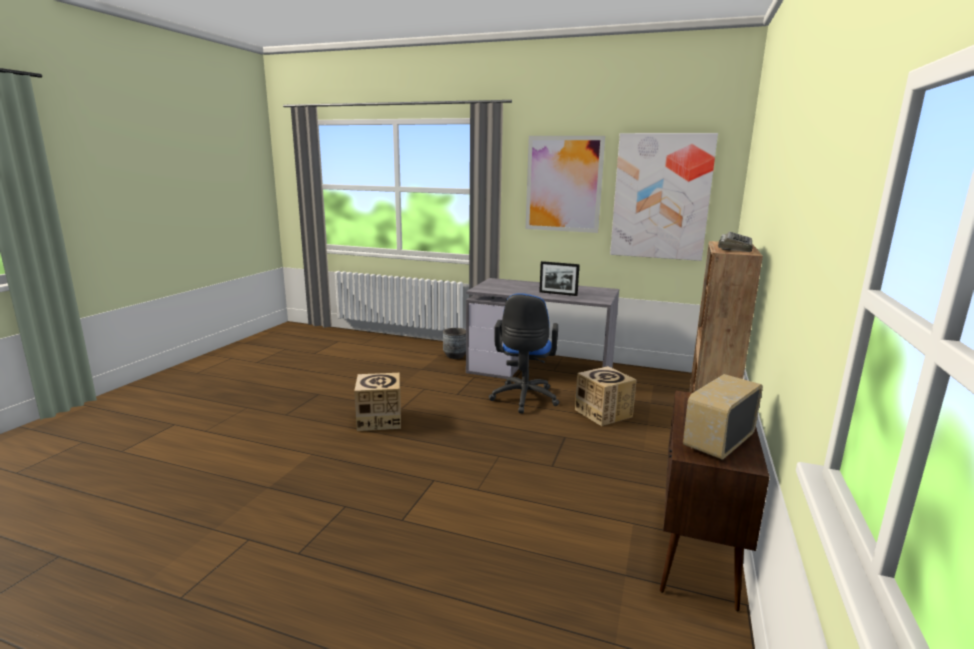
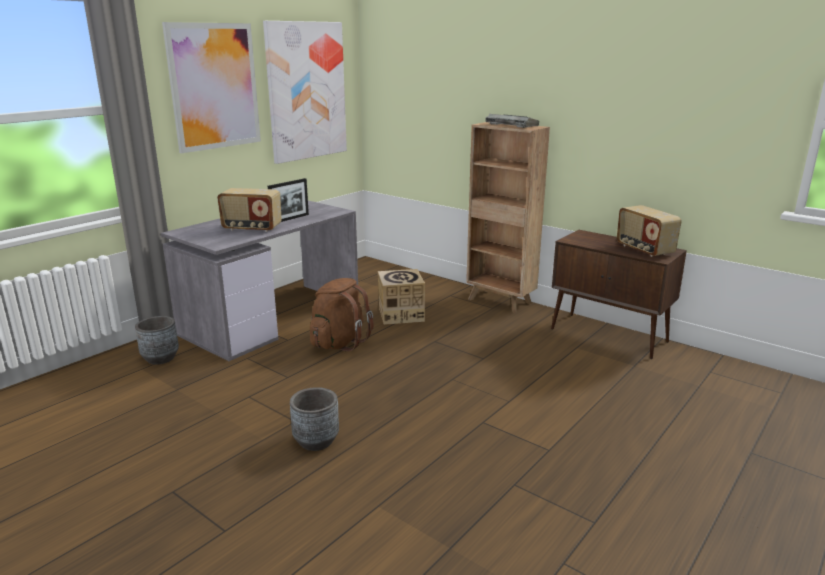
camera: 70 degrees left, 5 degrees up
(379, 420) = (316, 441): cardboard box -> grey planter
(522, 290) = (251, 228): none -> radio
(523, 400) = (339, 343): blue office chair -> brown backpack

